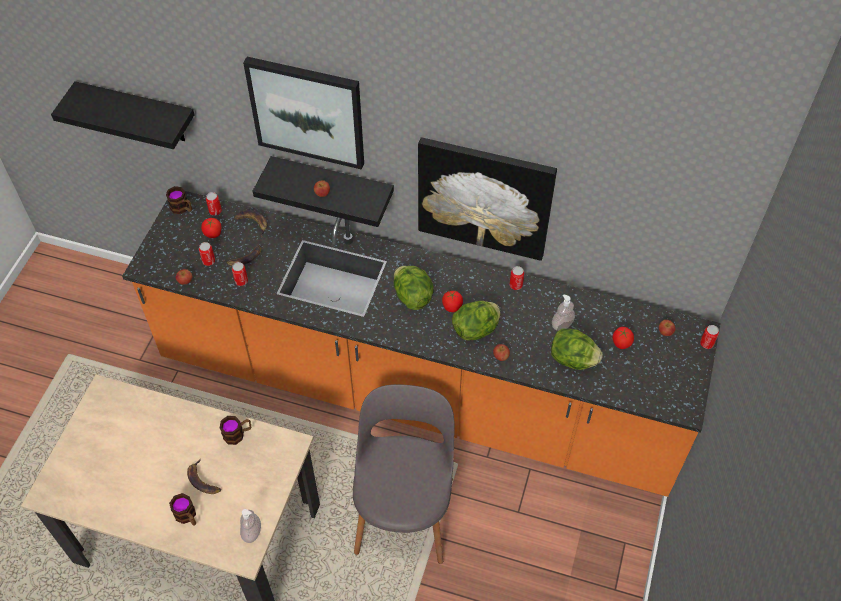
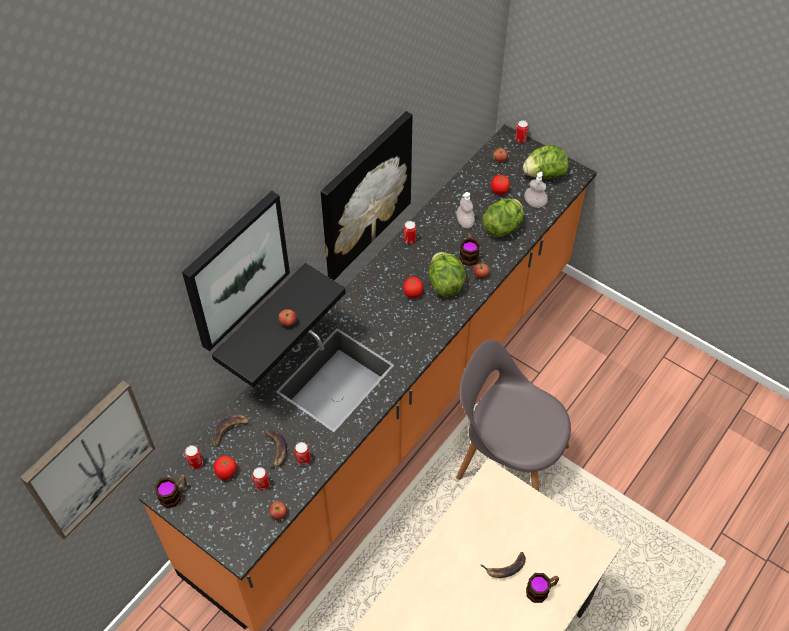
camera: 70 degrees left, 0 degrees up
(138, 112) = (89, 458): black shelf -> picture
(238, 434) = (463, 523): mug -> mug (468, 255)
(252, 532) = (574, 536): soap dispenser -> soap dispenser (534, 203)
(412, 296) = (387, 320): lettuce -> lettuce (544, 174)

